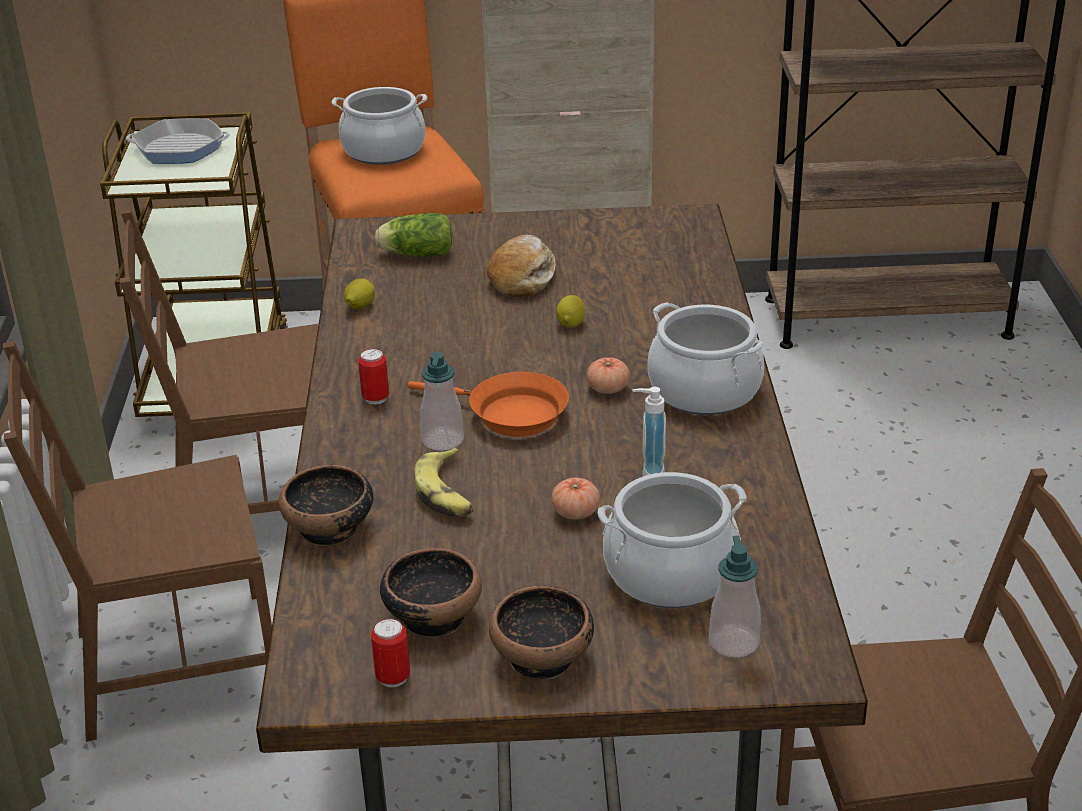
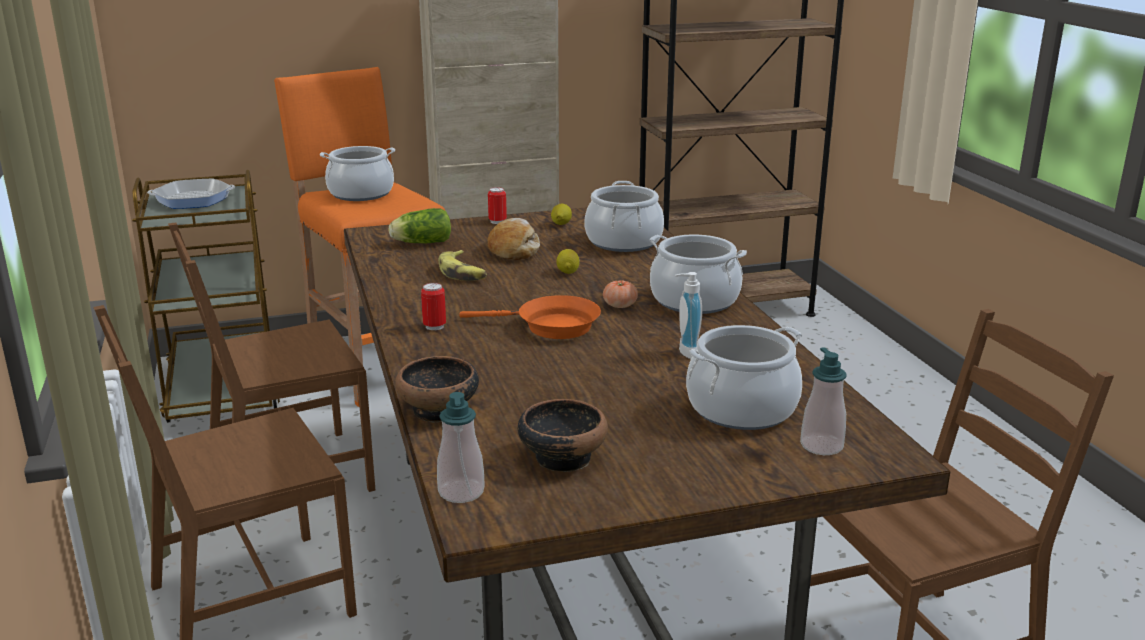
camera: 15 degrees left, 10 degrees down
(359, 307) = (391, 275): lemon -> lemon (561, 224)
(393, 678) = (551, 503): can -> can (497, 221)
(442, 440) = (505, 346): soap dispenser -> soap dispenser (461, 492)
(447, 493) = (528, 378): banana -> banana (463, 273)
(543, 657) = (673, 474): bowl -> none
(575, 512) = (641, 379): tomato -> none
(666, 276) = (623, 242): none -> cooking pot

